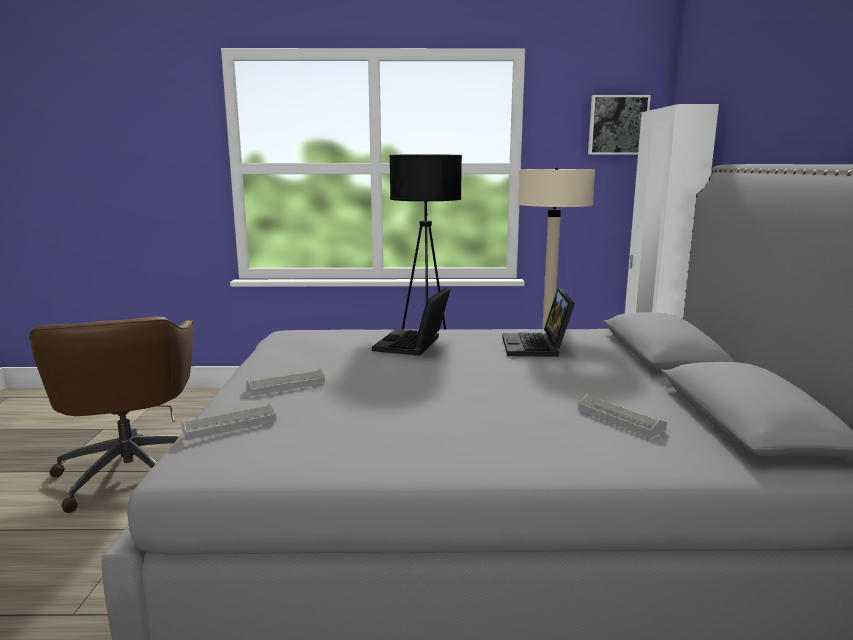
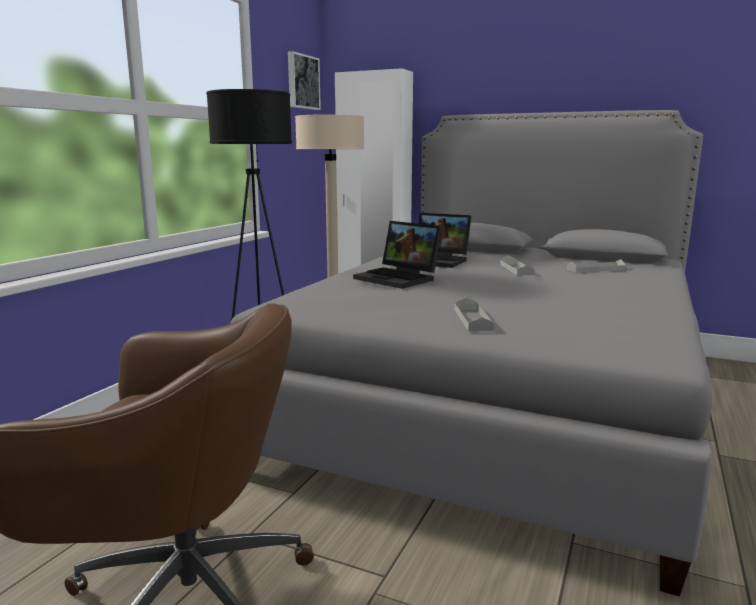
camera: 65 degrees left, 0 degrees up
(230, 425) = (574, 340): grey tray -> grey tray (516, 269)

